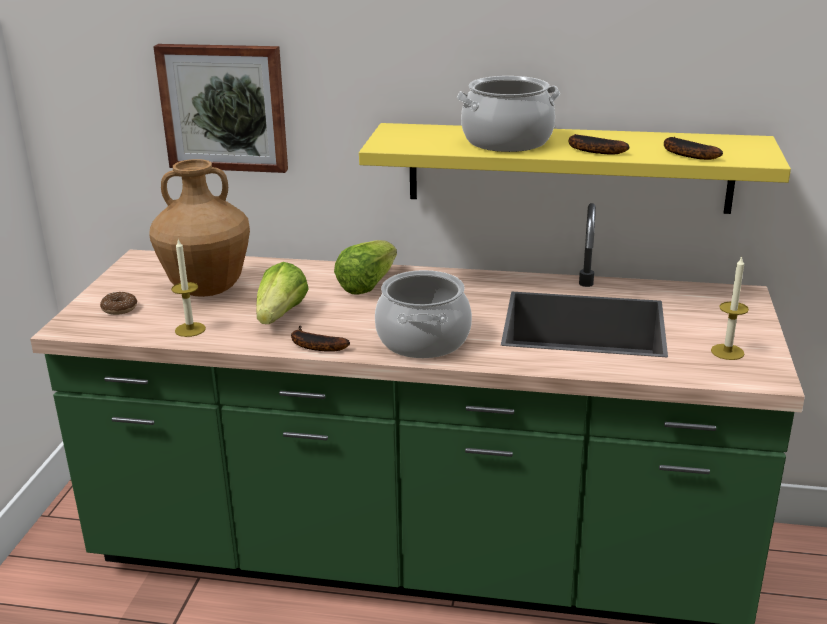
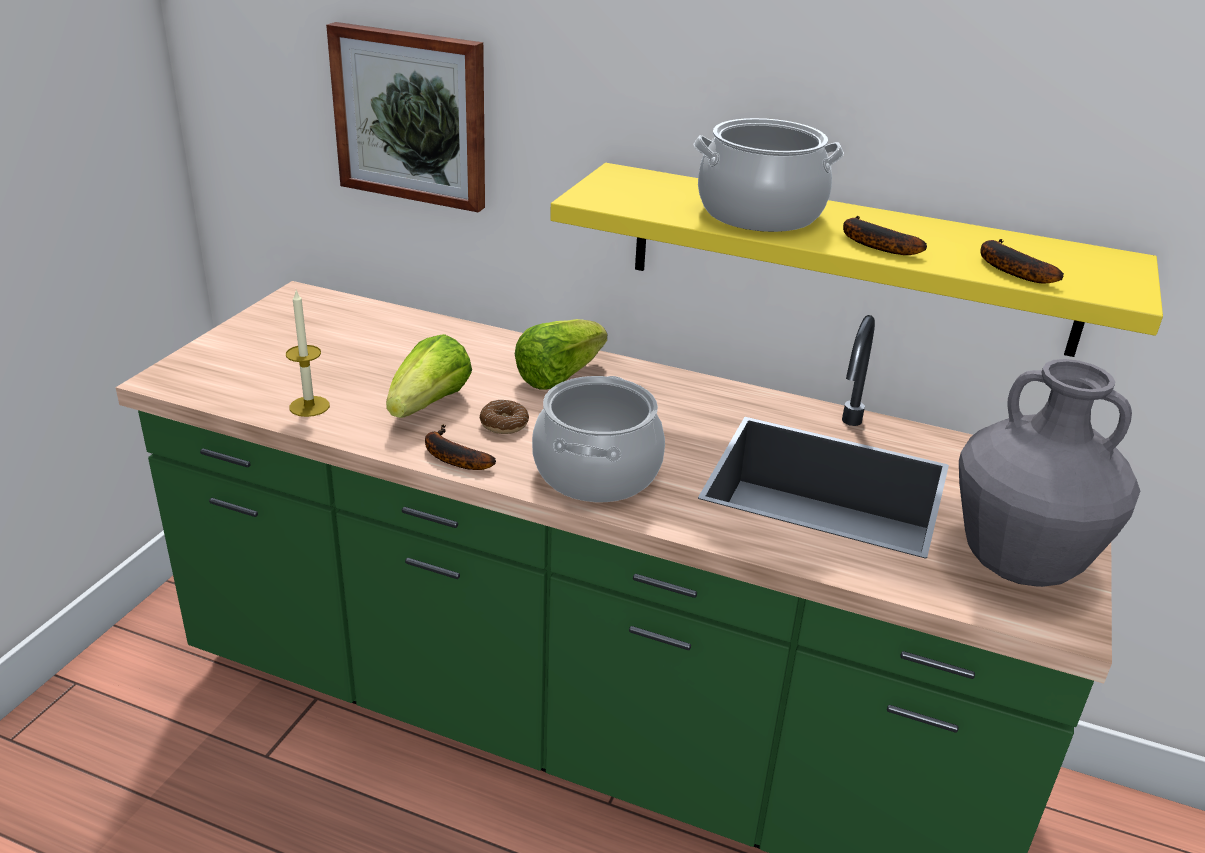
camera: 10 degrees right, 5 degrees up
(119, 309) = (239, 362): donut -> donut (504, 424)
(208, 290) = (357, 352): brown vase -> none
(727, 352) = (1017, 565): candle -> grey vase

